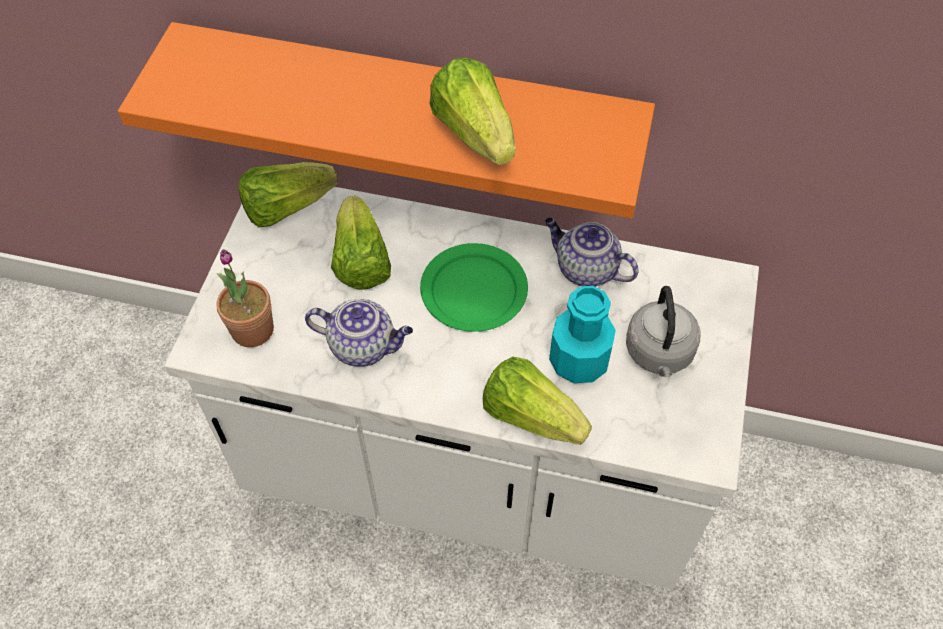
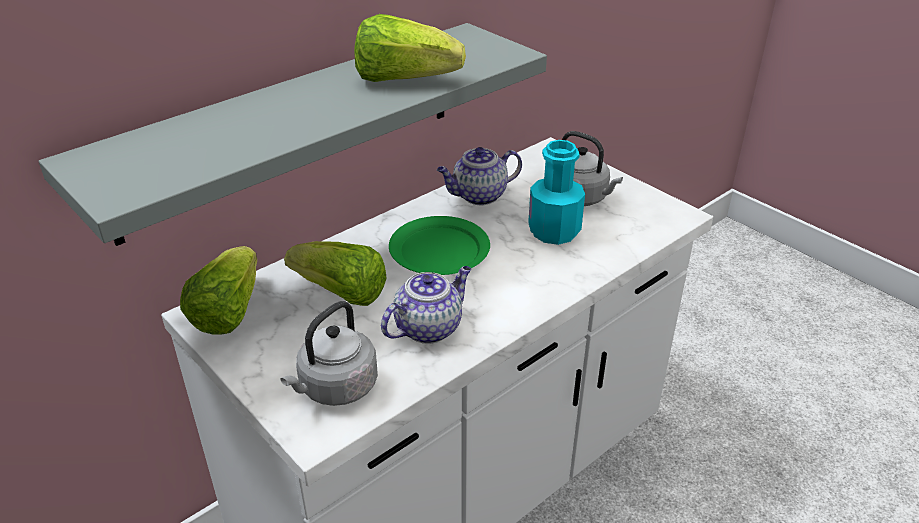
camera: 55 degrees left, 20 degrees down
(252, 330) = (335, 388): potted plant -> grey kettle
(408, 100) = (292, 127): orange shelf -> grey shelf
(531, 416) = (581, 271): lettuce -> none

